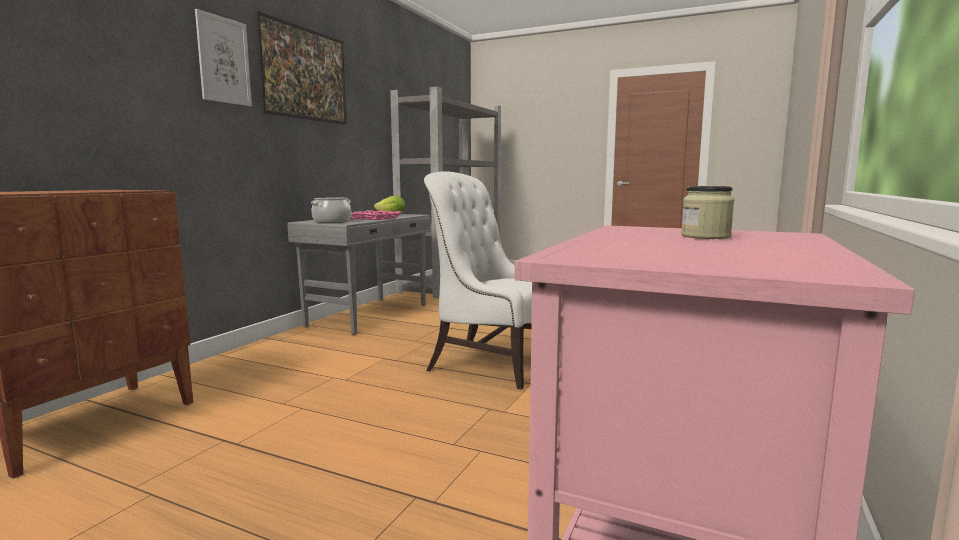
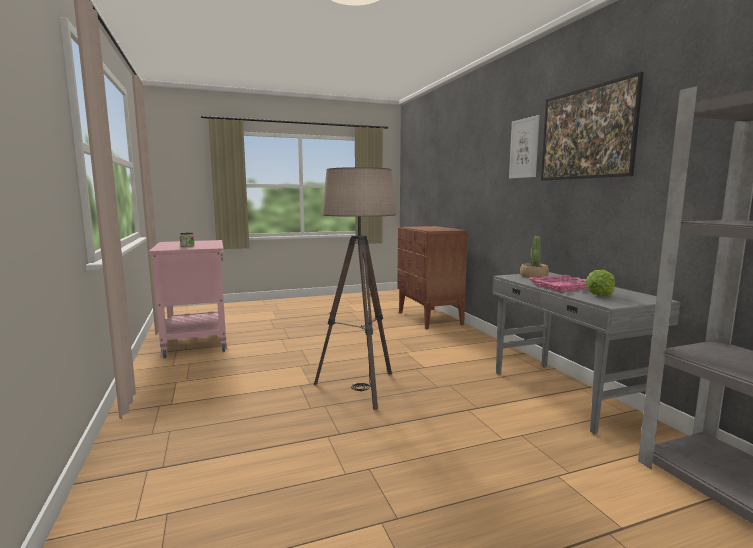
camera: 135 degrees right, 0 degrees up
(332, 221) = (533, 276): cooking pot -> potted plant
(489, 363) = (360, 388): white chair -> floor lamp

